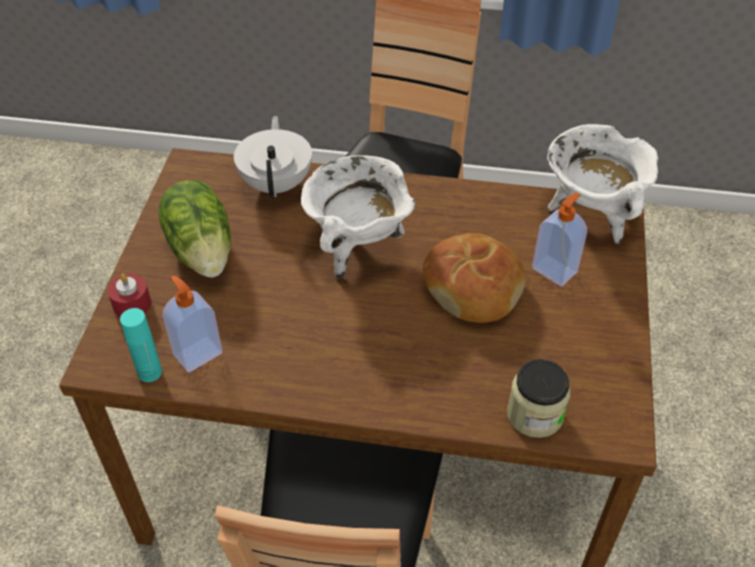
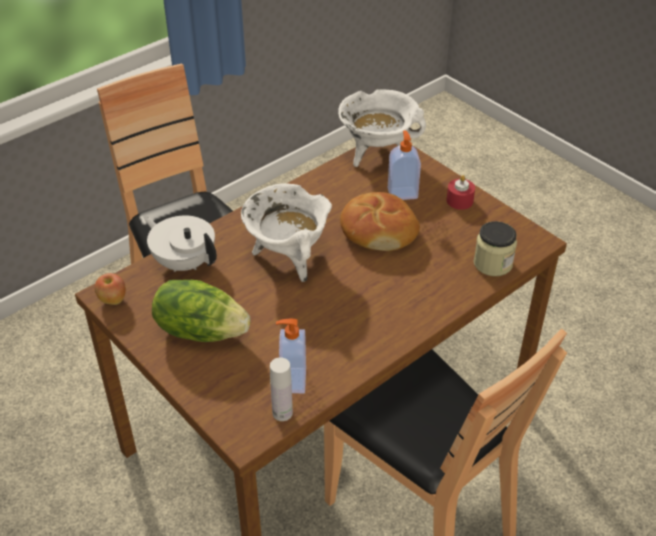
camera: 50 degrees left, 5 degrees down
(132, 304) = (209, 392): red candle -> red candle (459, 201)
(150, 372) = (282, 413): turquoise bottle -> white bottle
(185, 173) = (112, 300): none -> apple

